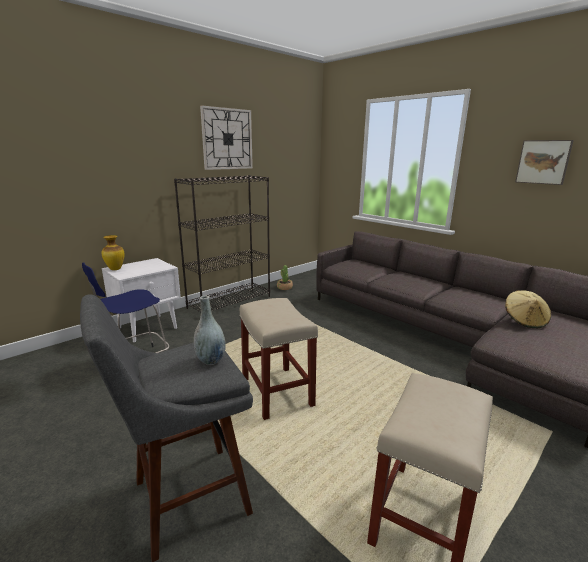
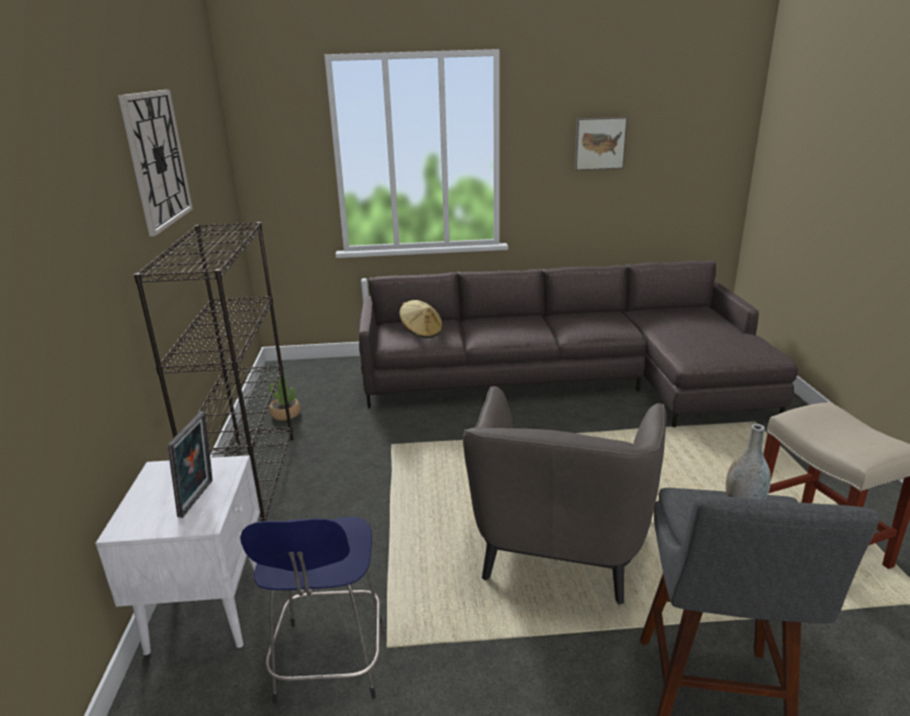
camera: 50 degrees left, 5 degrees up
(115, 269) = (137, 526): vase -> none
(139, 270) = (199, 498): none -> picture frame
(276, 391) = (559, 544): beige stool -> grey armchair
(524, 321) = (671, 328): beige hat -> beige hat (421, 332)

